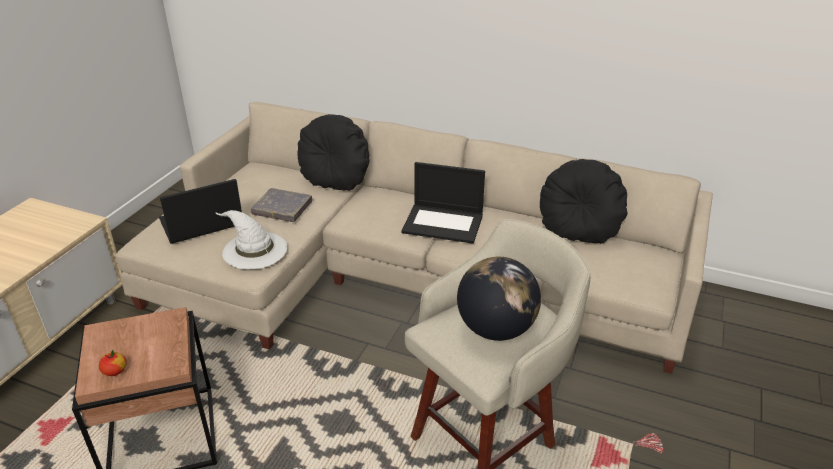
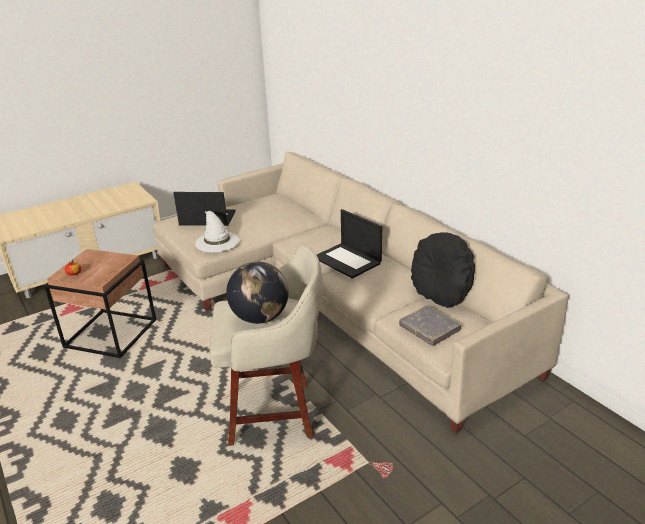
camera: 35 degrees right, 5 degrees down
(282, 208) = (259, 223): grey book -> grey book (429, 328)
(335, 183) = (309, 217): black pillow -> none

